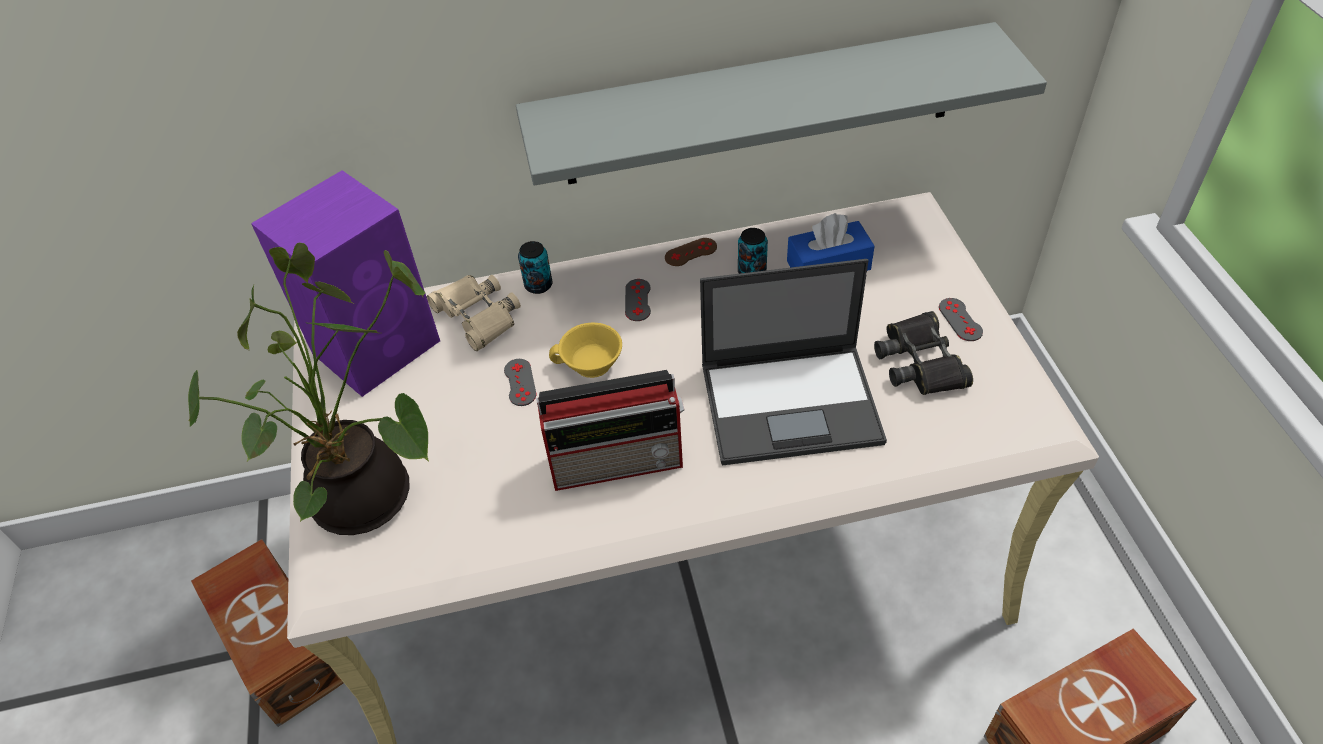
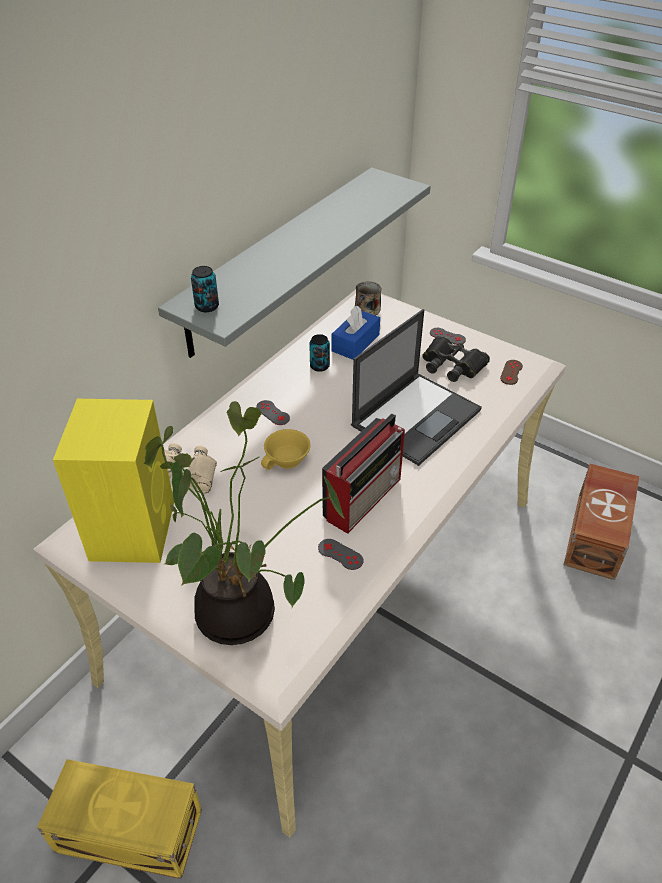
camera: 45 degrees left, 5 degrees down
(283, 644) = (128, 828): brown storage box -> yellow storage box
(378, 345) = (133, 528): purple speaker -> yellow speaker
(520, 382) = (256, 493): grey game controller -> grey game controller (340, 554)
(538, 285) = (201, 437): can -> can (207, 306)
(691, 252) = (273, 373): brown game controller -> brown game controller (511, 372)
(892, 229) = (367, 310): none -> mug

